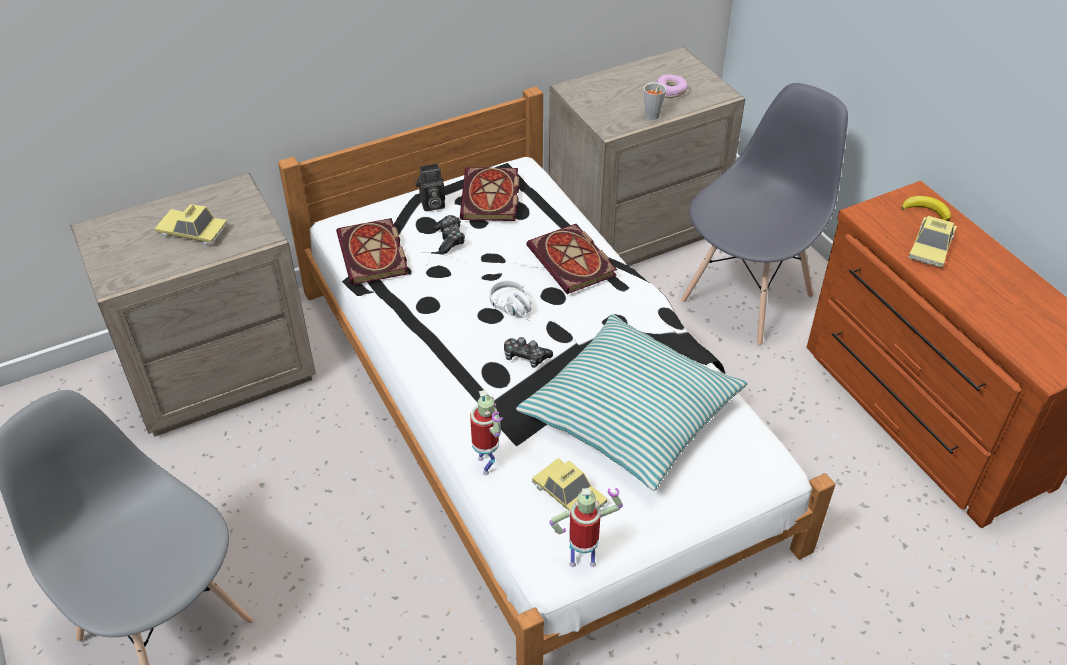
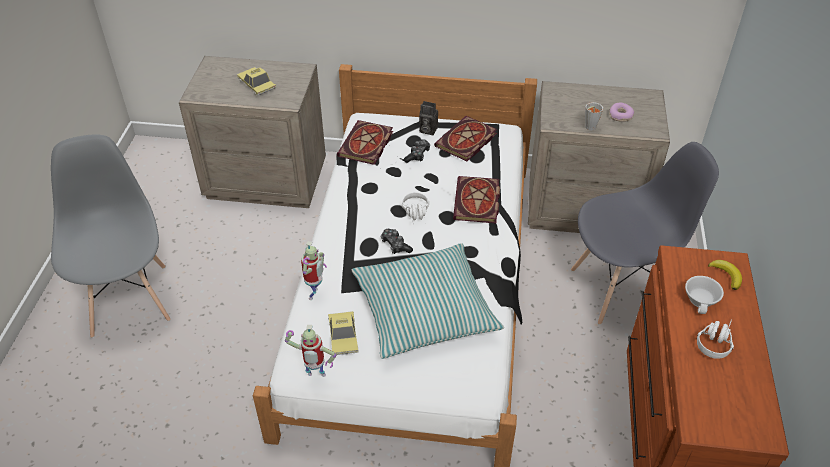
camera: 35 degrees right, 0 degrees up
(583, 560) = (315, 377): toy robot -> toy robot turned 150 degrees clockwise
(930, 247) = (702, 301): toy car -> white cup
(979, 280) = (715, 341): none -> white headphones

